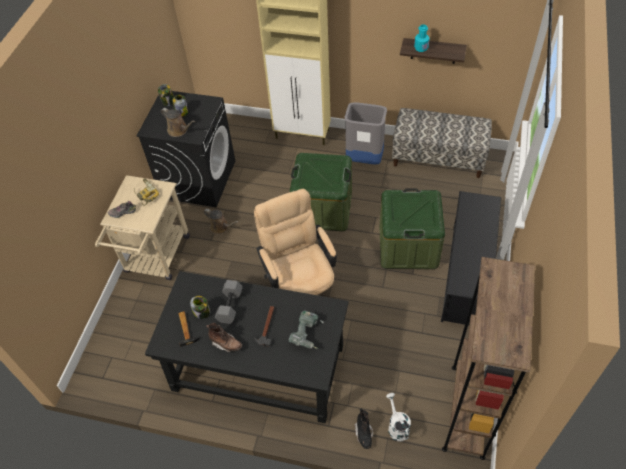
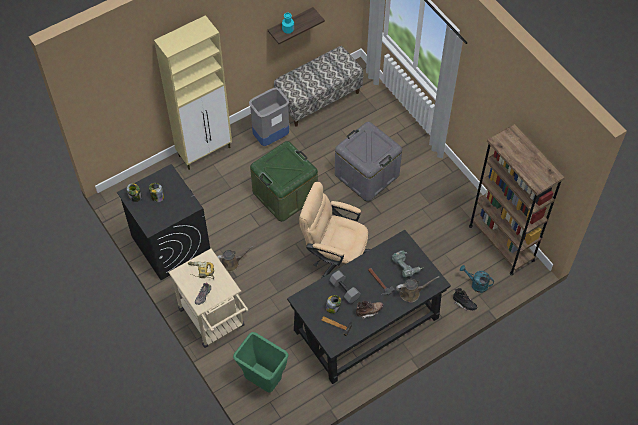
camera: 50 degrees left, 5 degrees up
(127, 336) = (262, 381): none -> green trash can
(179, 130) = (173, 210): brown watering can -> brown watering can (412, 293)
(397, 426) = (476, 284): white watering can -> turquoise watering can
(408, 246) = (367, 174): green storage box -> grey storage box
(466, 275) = (419, 165): black shoe rack -> none

